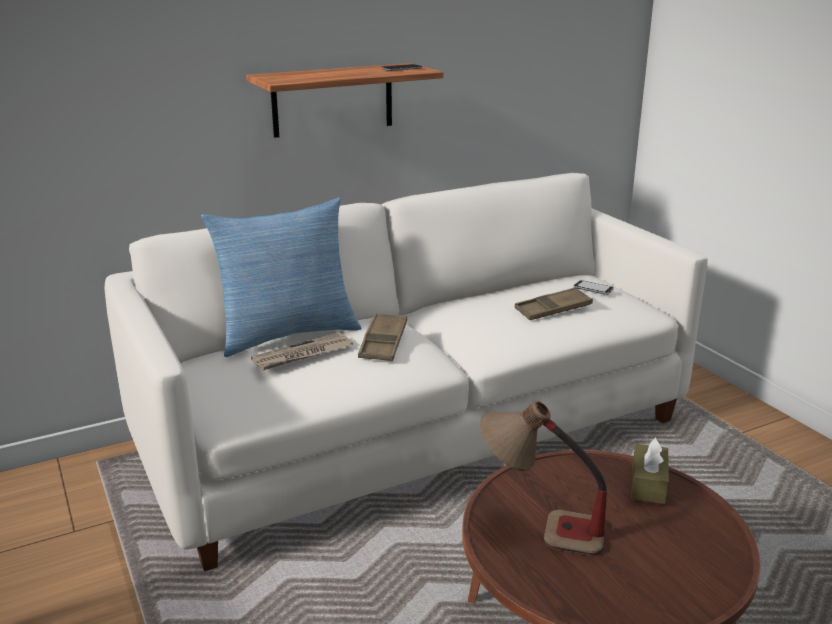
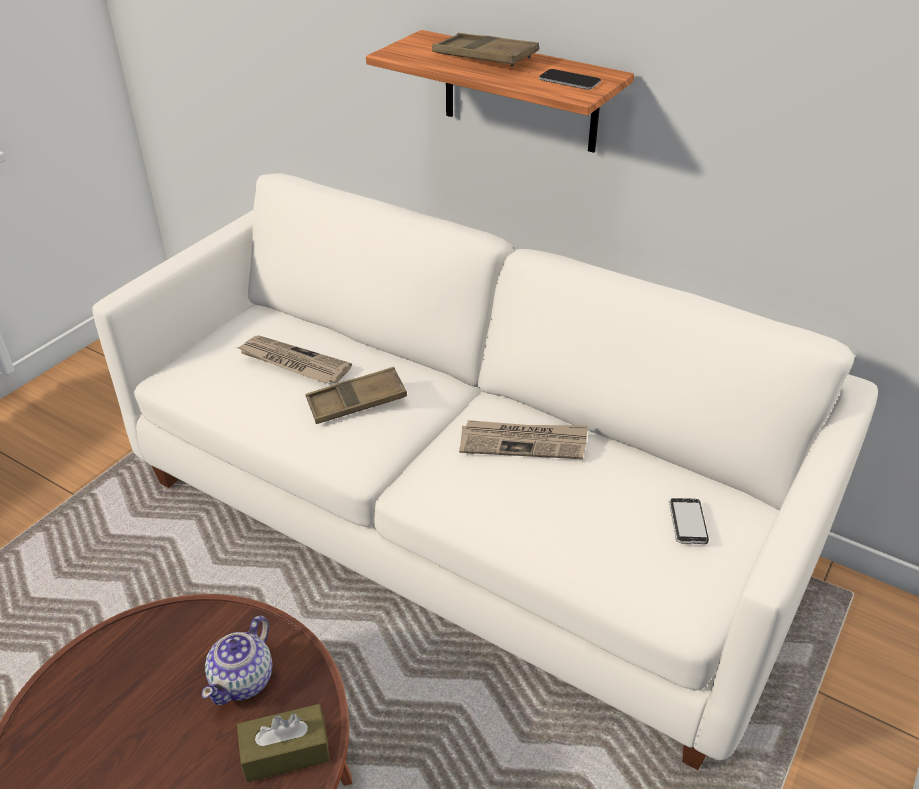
camera: 60 degrees right, 15 degrees up
(287, 333) = (343, 335): pillow -> none
(485, 307) = (523, 442): none -> newspaper
(539, 529) = (153, 673): table lamp -> none
(553, 309) = (572, 503): brown tray -> brown tray (484, 57)
(573, 490) = (243, 680): none -> teapot

